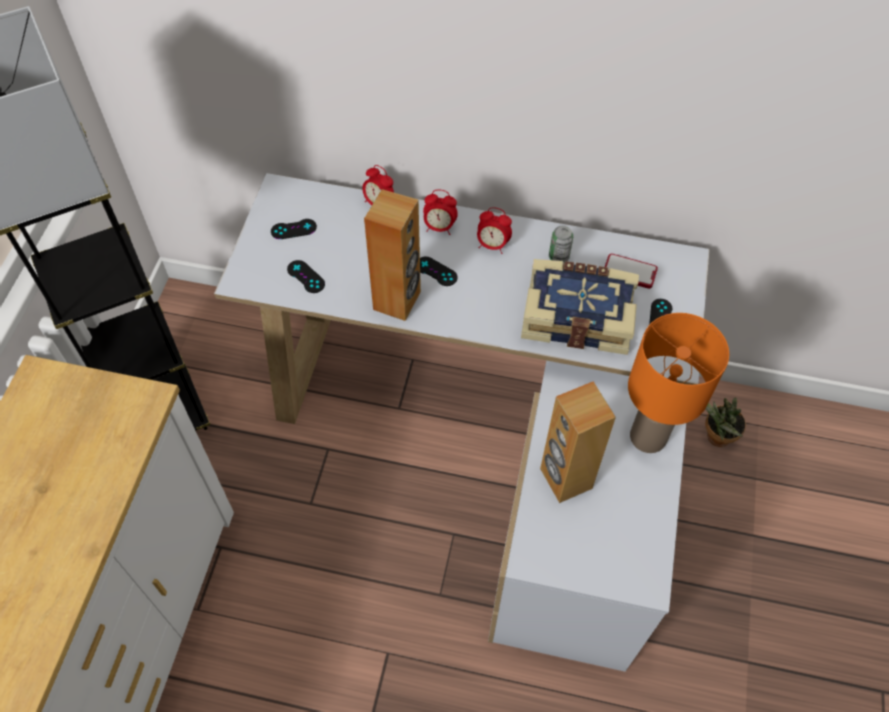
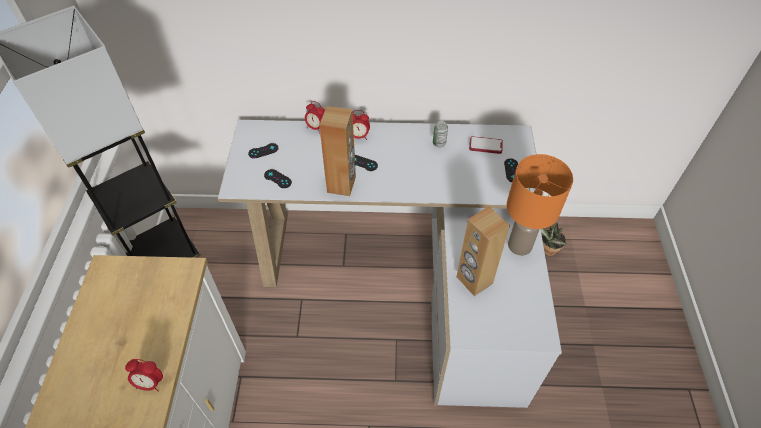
camera: 10 degrees left, 5 degrees down
(492, 245) = (395, 142): alarm clock -> alarm clock (150, 383)
(577, 315) = (459, 176): book -> none

